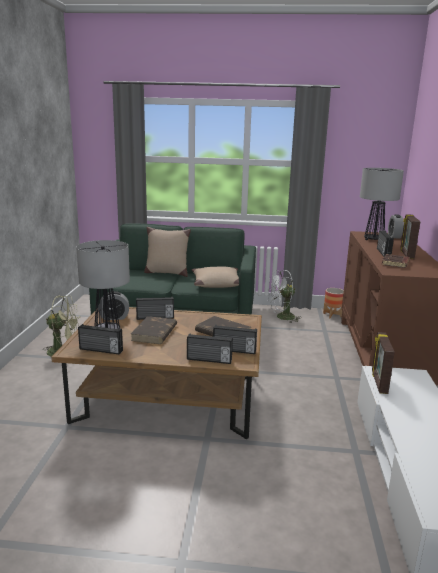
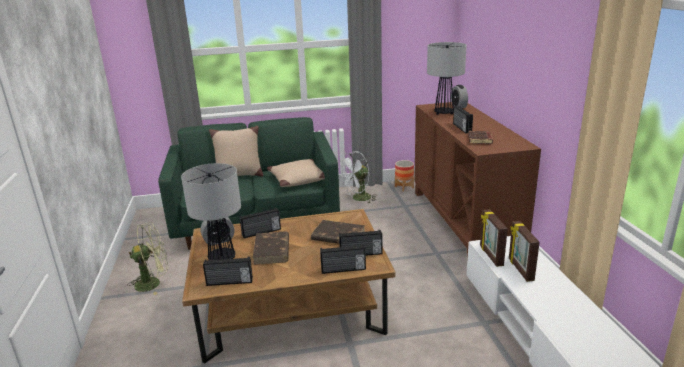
camera: 15 degrees left, 5 degrees up
(406, 254) = (482, 127): picture frame -> picture frame (520, 269)

